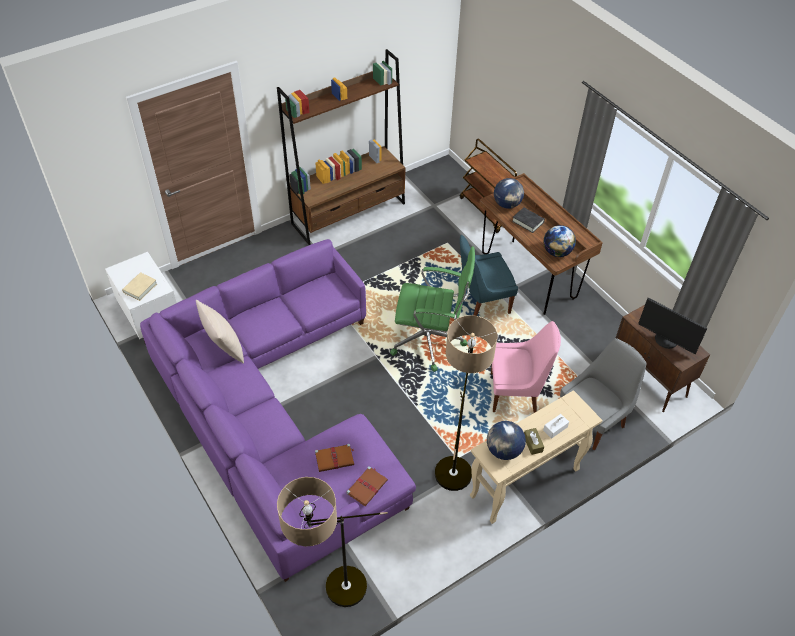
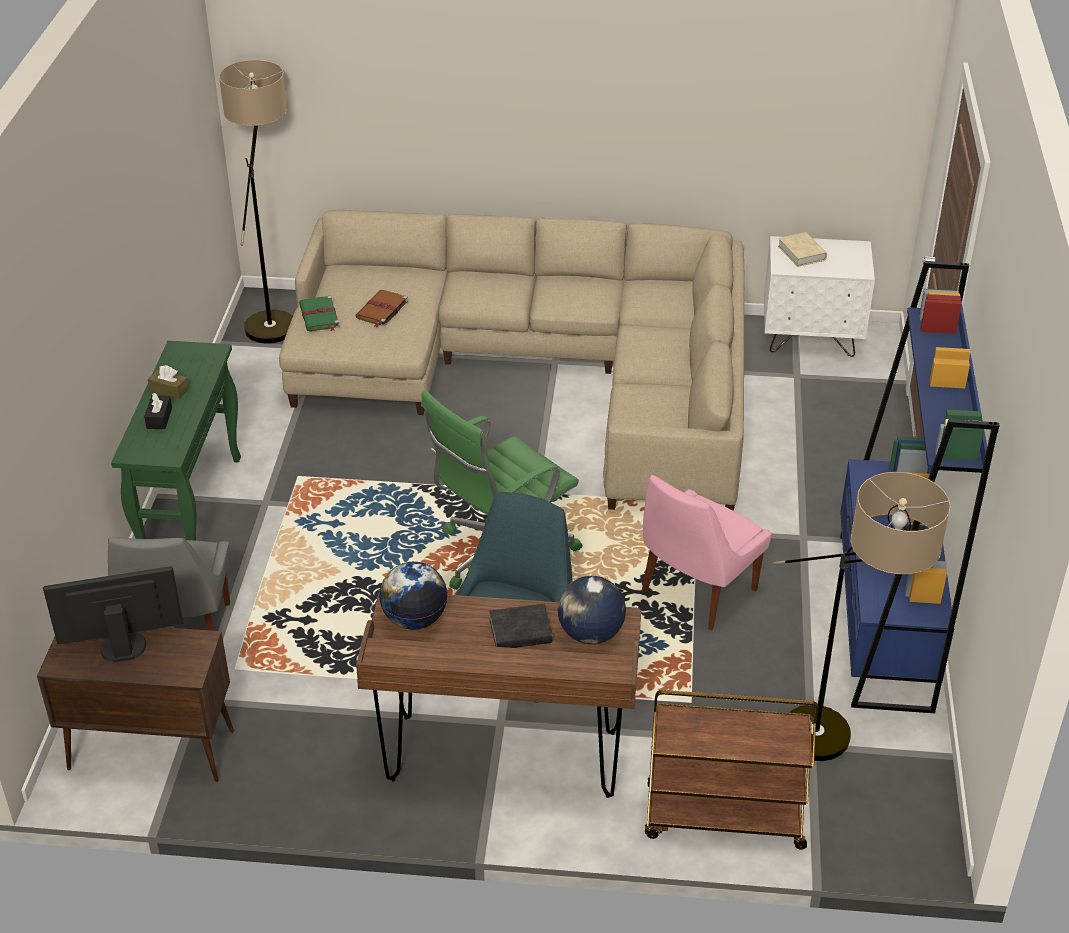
camera: 130 degrees right, 10 degrees down
(224, 348) = (645, 304): beige pillow -> none
(277, 414) = (540, 373): purple sofa -> beige sofa
(349, 213) = (884, 620): brown bookcase -> blue bookcase
(367, 486) = (319, 316): brown book -> green book
(455, 461) = (297, 473): floor lamp -> floor lamp (836, 751)
(503, 450) = (194, 364): globe -> none
(515, 393) = (315, 587): pink chair -> pink chair (696, 593)
(524, 483) = (192, 510): beige console table -> green console table
(555, 428) = (159, 418): white tissue box -> black tissue box

